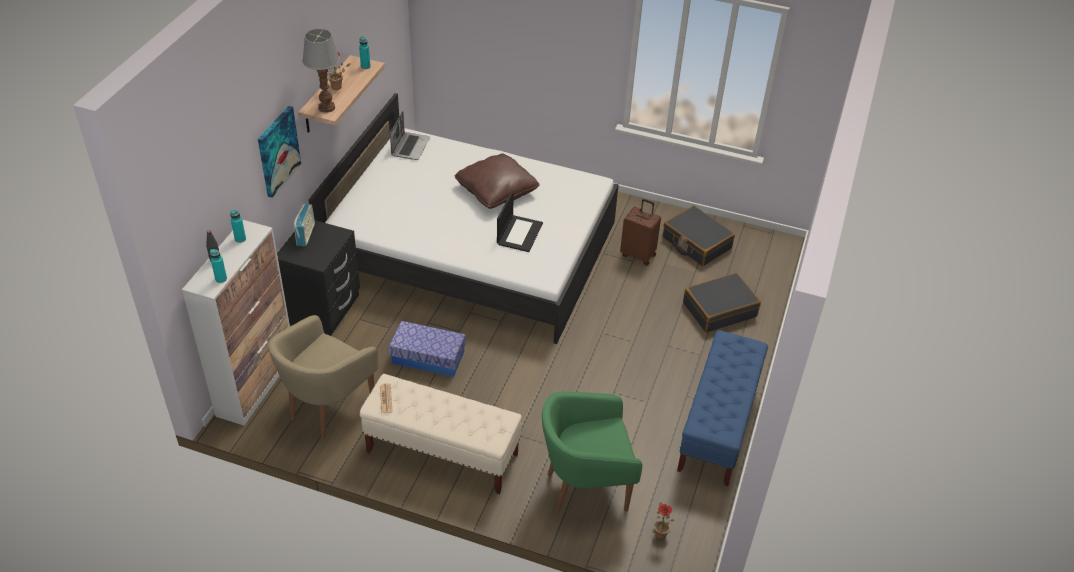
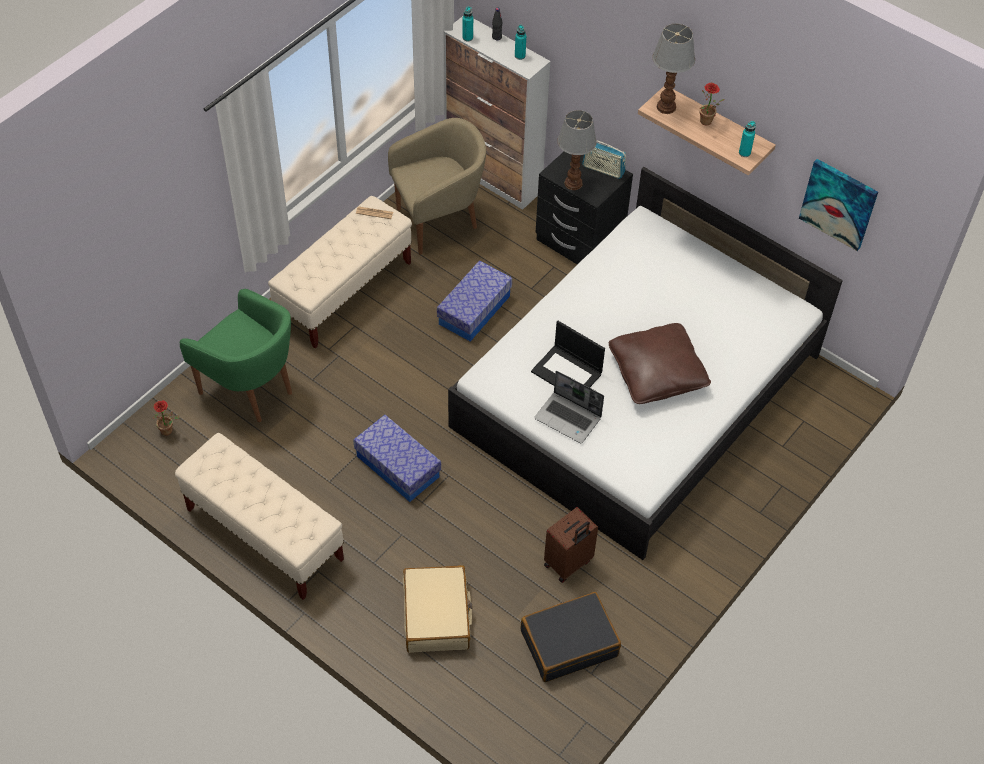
camera: 110 degrees right, 10 degrees up
(278, 151) = (622, 77): picture -> picture (838, 203)
(328, 408) = (439, 221): beige armchair -> beige armchair turned 105 degrees clockwise
(329, 249) = (572, 184): none -> table lamp
(410, 146) = (772, 310): laptop -> laptop (569, 418)
(584, 487) = (250, 389): green armchair -> green armchair turned 120 degrees clockwise
(610, 364) = (397, 466): none -> storage box
(717, 427) = (264, 534): blue bench -> beige bench
(719, 309) = (437, 615): black suitcase -> beige suitcase

